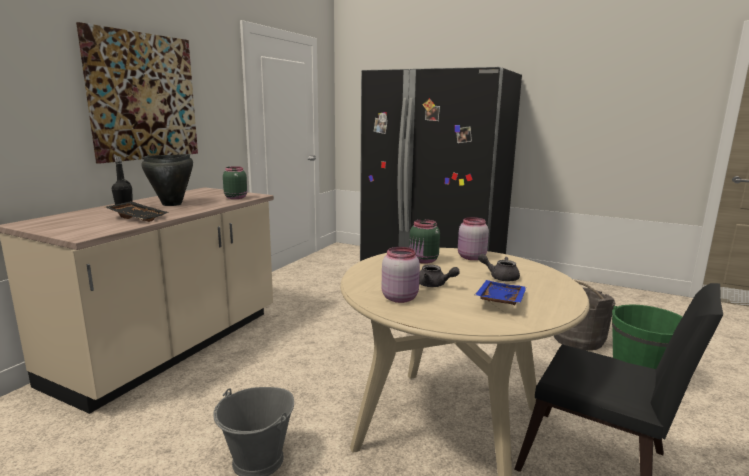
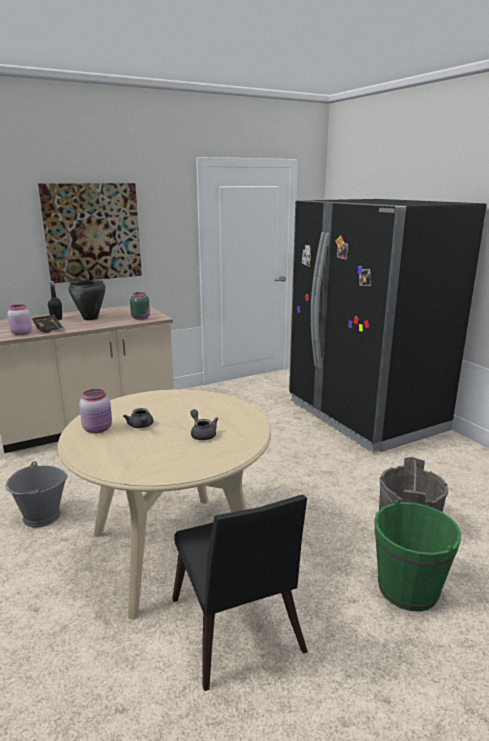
camera: 35 degrees right, 5 degrees up
(423, 261) = (182, 403): green jar -> none
(470, 257) = (225, 410): pink jar -> pink jar (21, 333)
(499, 300) = (152, 452): blue tray -> none

